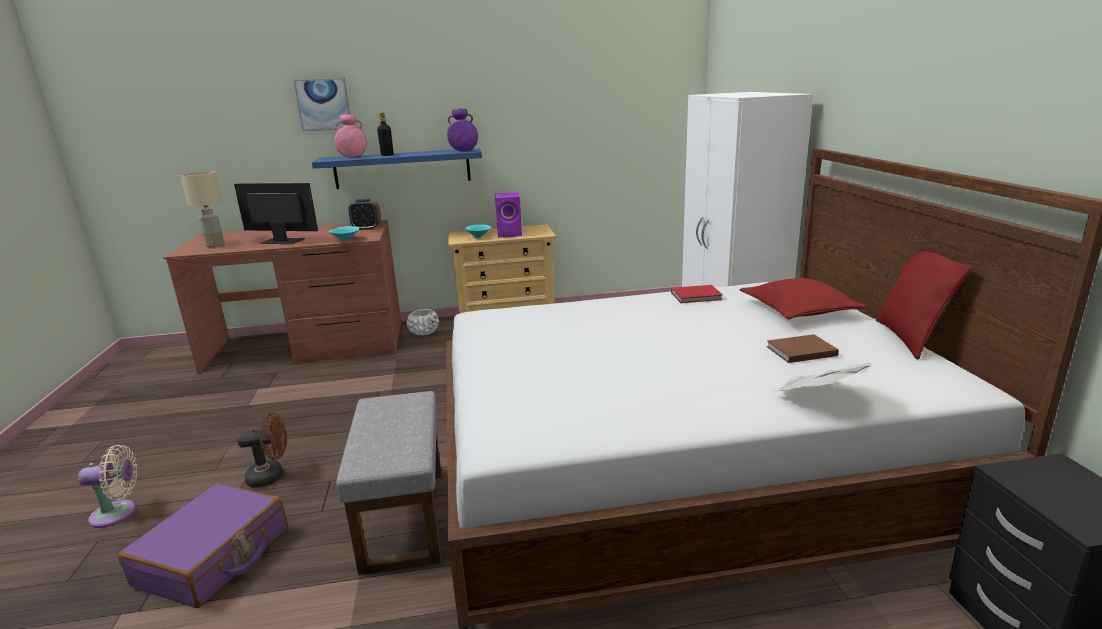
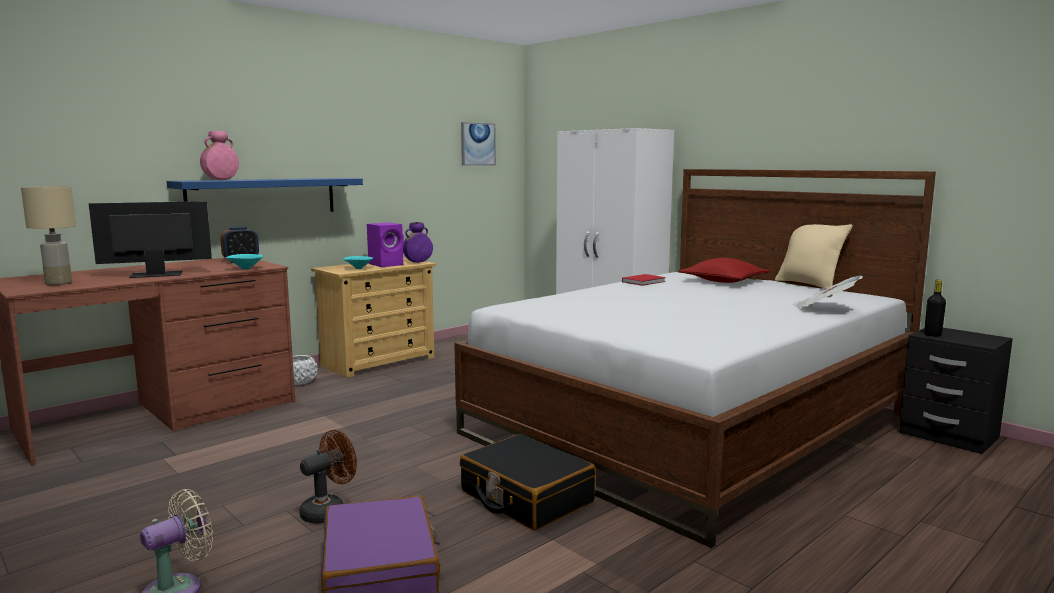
camera: 35 degrees left, 10 degrees down
(323, 104) = (177, 119): picture -> picture (477, 144)
(387, 155) = (258, 179): black bottle -> black bottle (932, 335)
(406, 519) = (526, 497): grey ottoman -> black suitcase
(464, 151) = (341, 178): purple vase -> purple vase (418, 262)
(799, 351) = (768, 295): brown book -> none
(909, 339) = (808, 285): red pillow -> beige pillow

